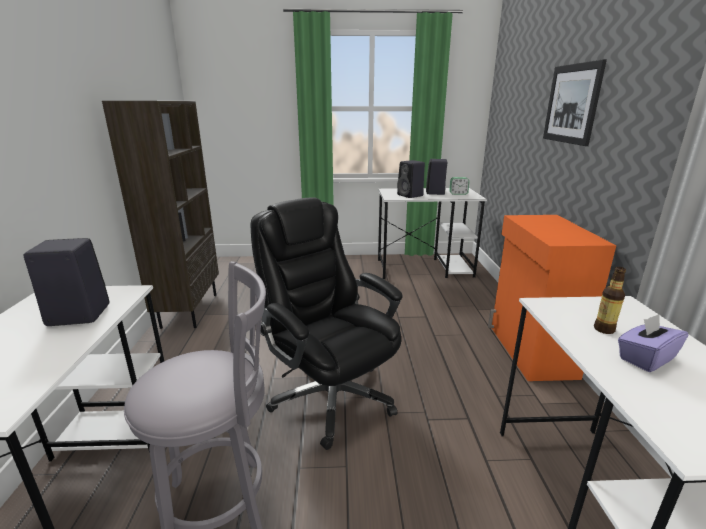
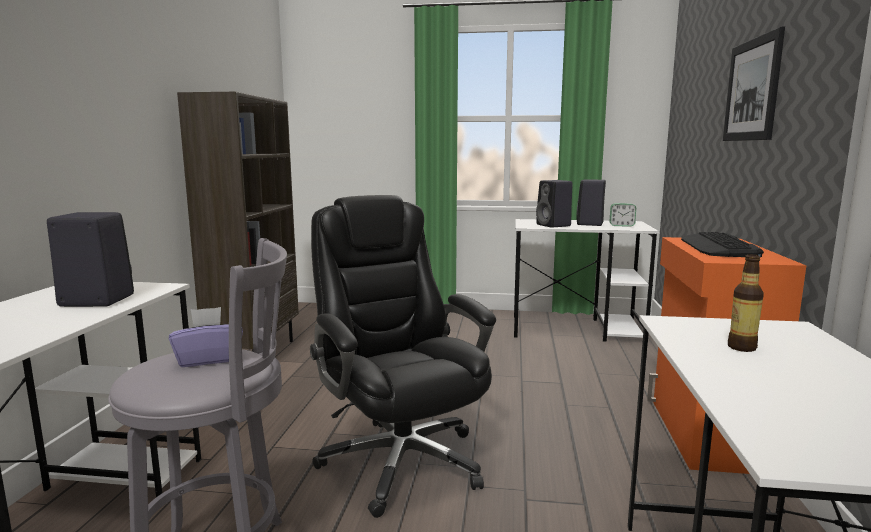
camera: 10 degrees right, 10 degrees down
(548, 226) = (718, 247): none -> keyboard
(645, 358) = (784, 375): purple tissue box -> purple tissue box (209, 359)

